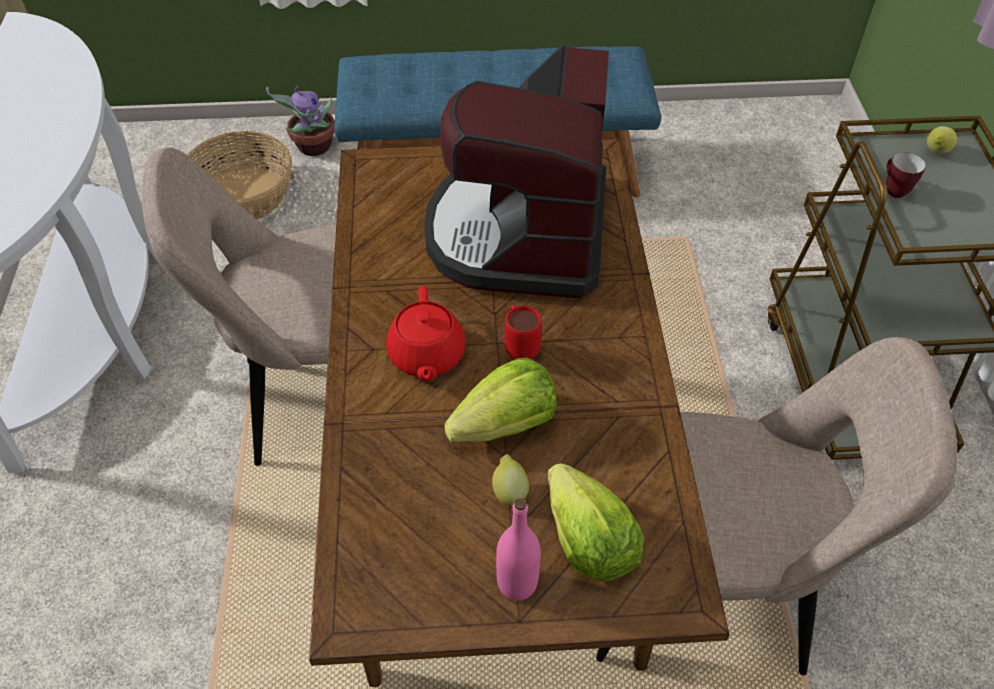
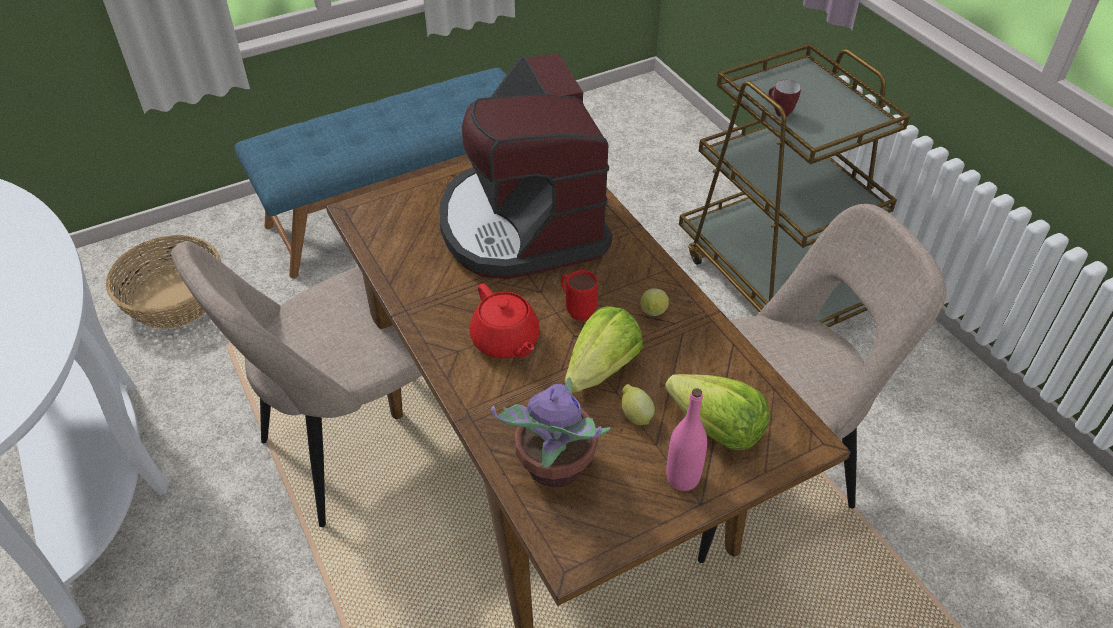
camera: 25 degrees left, 5 degrees down
(313, 147) = (220, 237): potted plant -> potted plant (554, 468)
(935, 152) = (792, 78): lemon -> lemon (653, 314)

